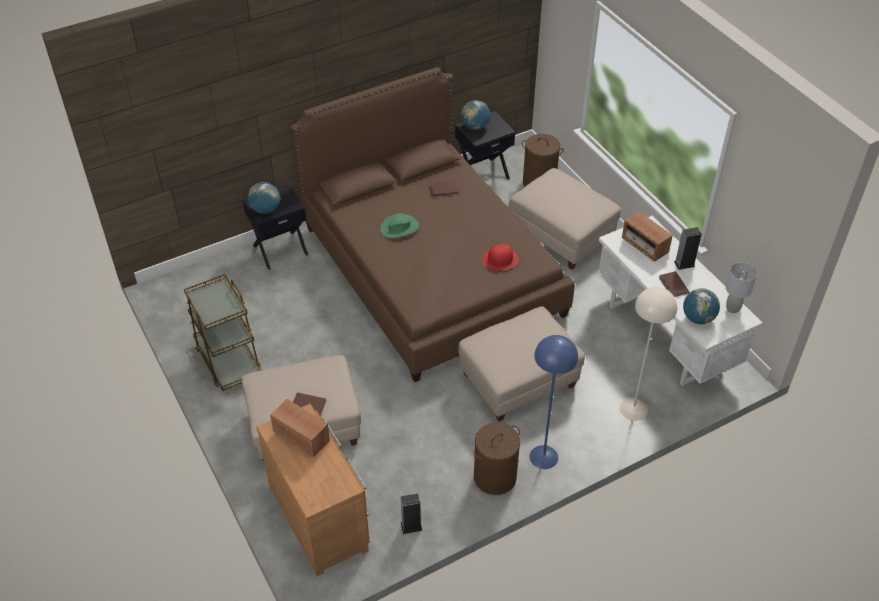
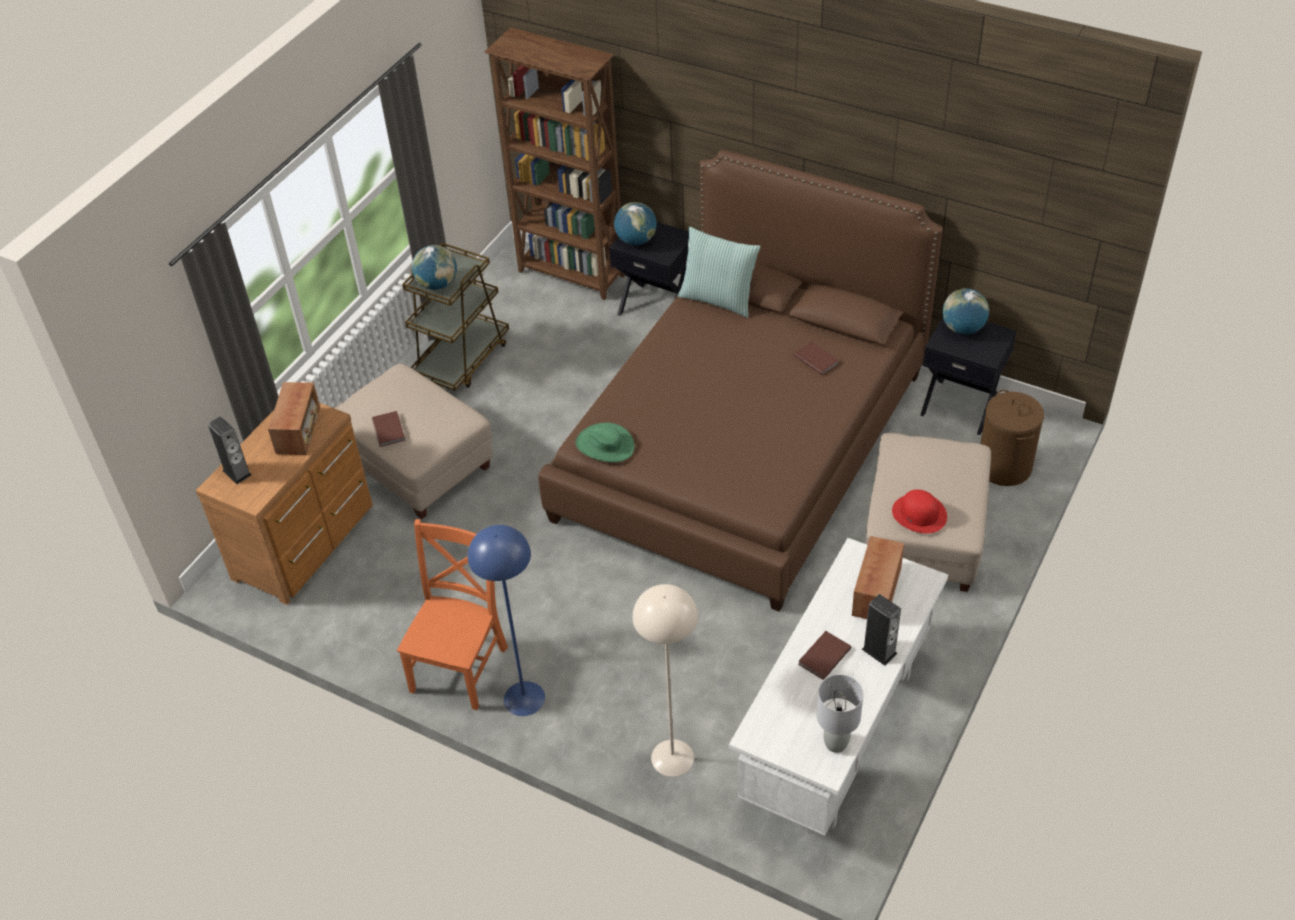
camera: 60 degrees right, 0 degrees up
(208, 272) = (571, 274): none -> brown bookcase
(354, 202) = (718, 299): none -> pillow
(399, 227) = (710, 356): green hat -> green hat (605, 445)
(411, 526) = (341, 624): speaker -> speaker (237, 472)
(495, 477) = (461, 665): brown laundry basket -> orange chair
(500, 259) = (739, 470): red hat -> red hat (919, 514)
(518, 381) = (627, 615): beige ottoman -> none
(698, 318) = (781, 711): globe -> globe (437, 284)

